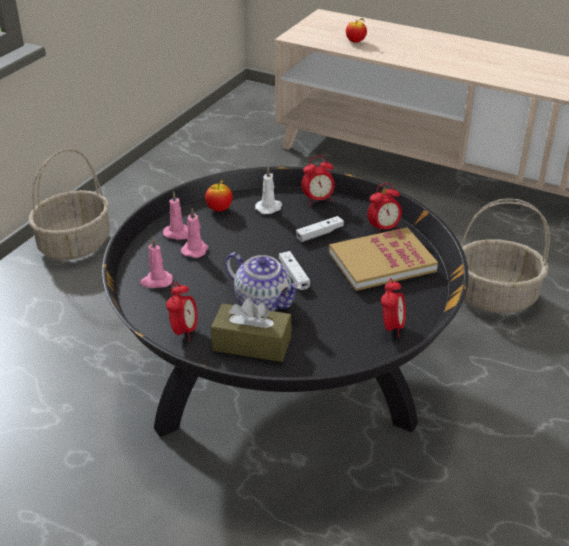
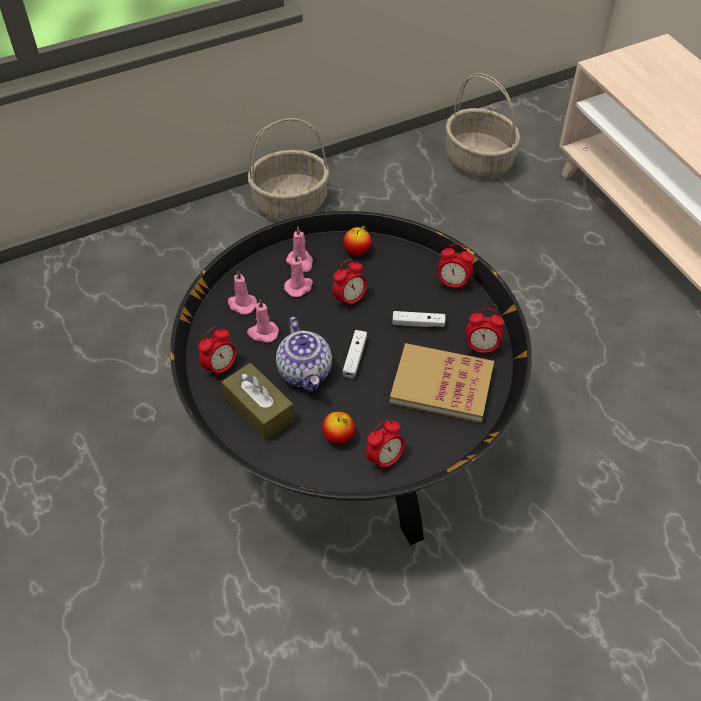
camera: 35 degrees right, 15 degrees up
(197, 292) = (262, 333): none -> pink candle
(248, 241) = (350, 299): none -> alarm clock
(269, 208) = (401, 271): white candle -> none
(355, 41) = (661, 99): apple -> apple (338, 437)
(496, 296) = (620, 453): basket -> basket (479, 161)

